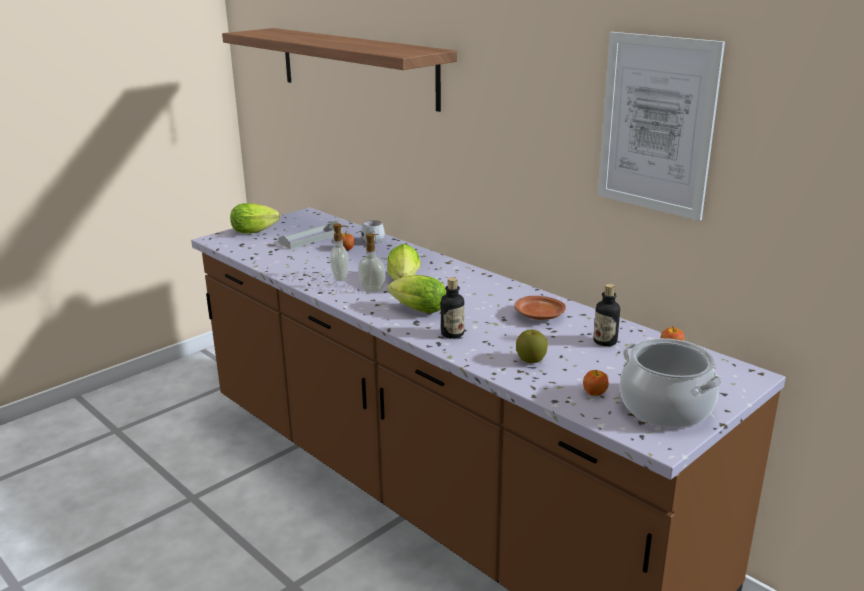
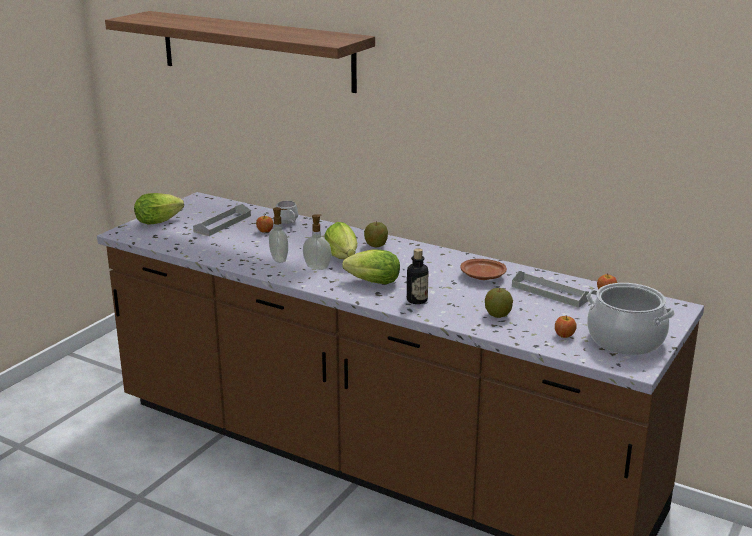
camera: 15 degrees left, 0 degrees up
(446, 272) = (376, 245): none -> apple
(605, 341) = (550, 293): bottle -> grey tray
(656, 125) = (580, 101): picture -> none

